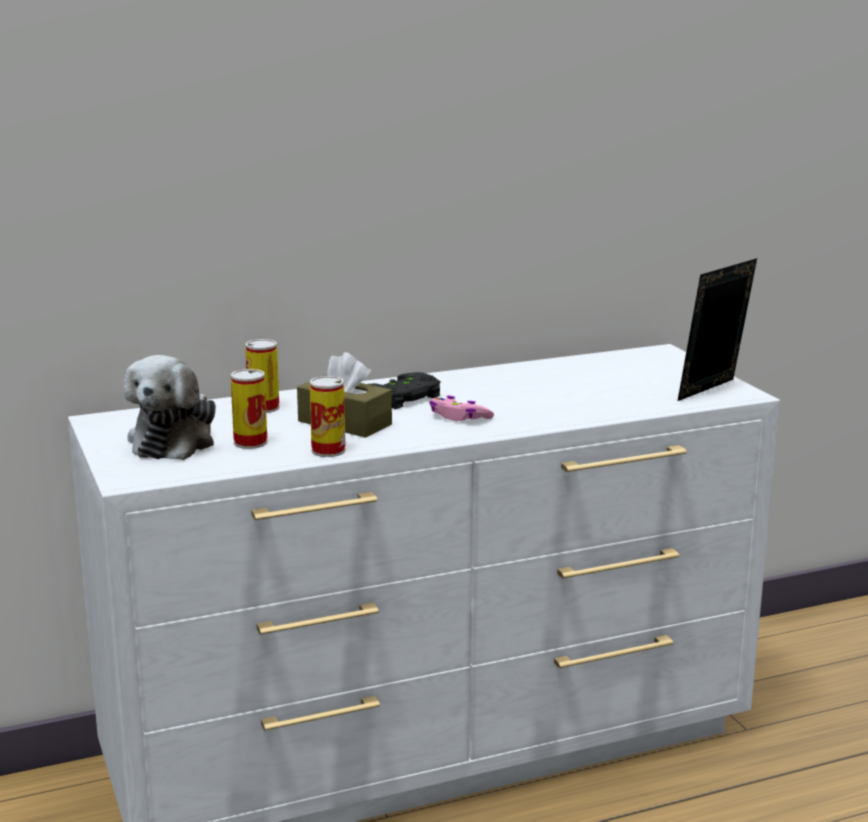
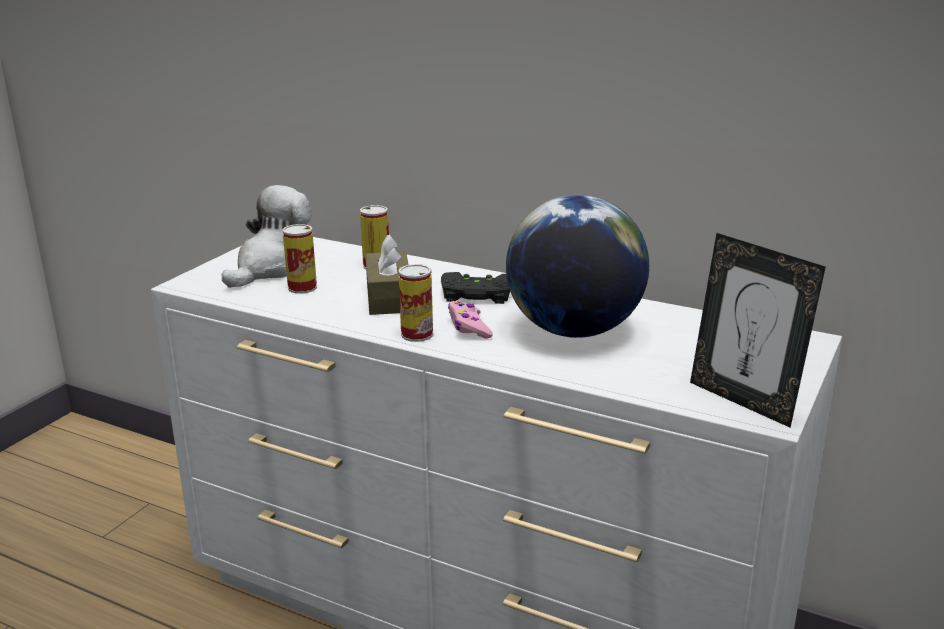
camera: 50 degrees right, 5 degrees up
(175, 440) = (273, 268): plush toy -> plush toy turned 150 degrees clockwise
(328, 450) = (323, 314): can -> can (417, 334)
(529, 394) = (574, 330): none -> globe
(712, 391) = (744, 400): picture frame -> picture frame turned 135 degrees counterclockwise

